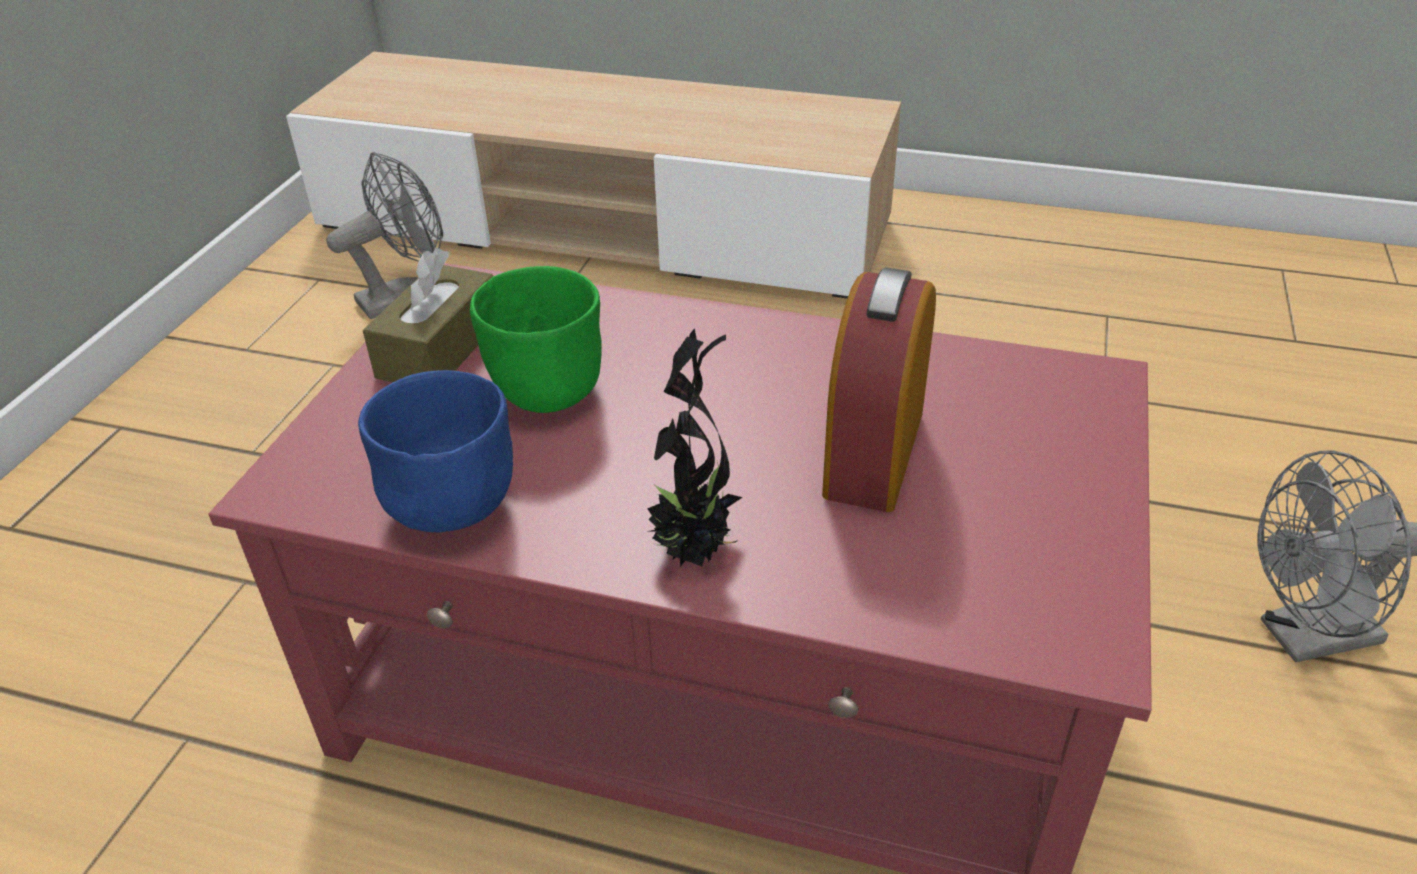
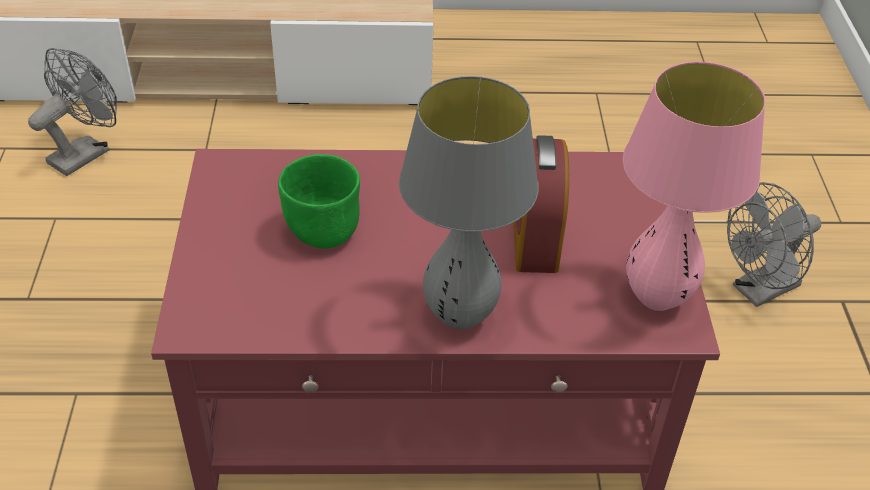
camera: 20 degrees left, 5 degrees up
(439, 349) = (235, 214): brown tissue box -> none
(455, 508) = (307, 319): blue bowl -> none
(694, 551) = (459, 317): potted plant -> grey table lamp
(1055, 586) = (656, 298): none -> pink table lamp

